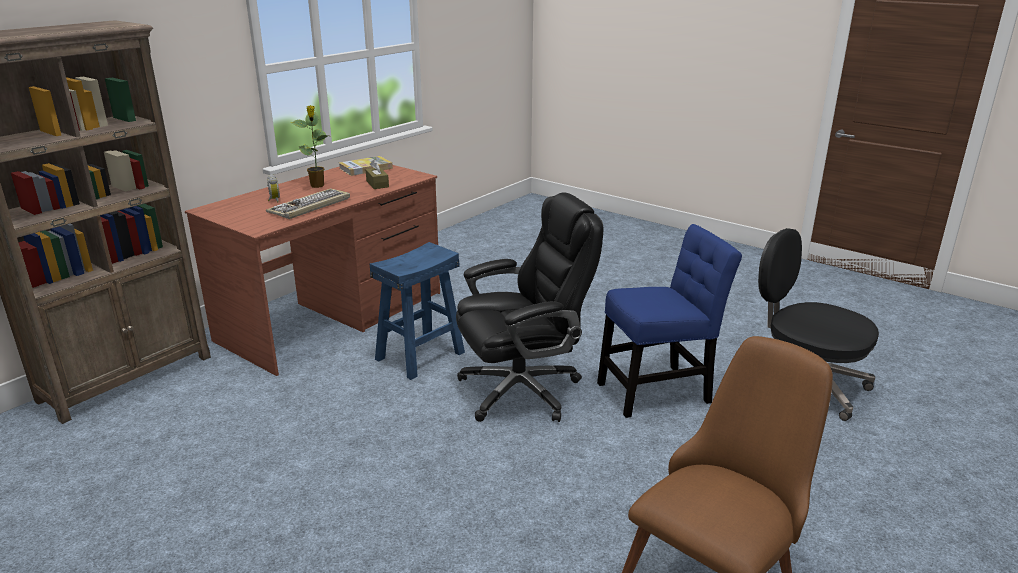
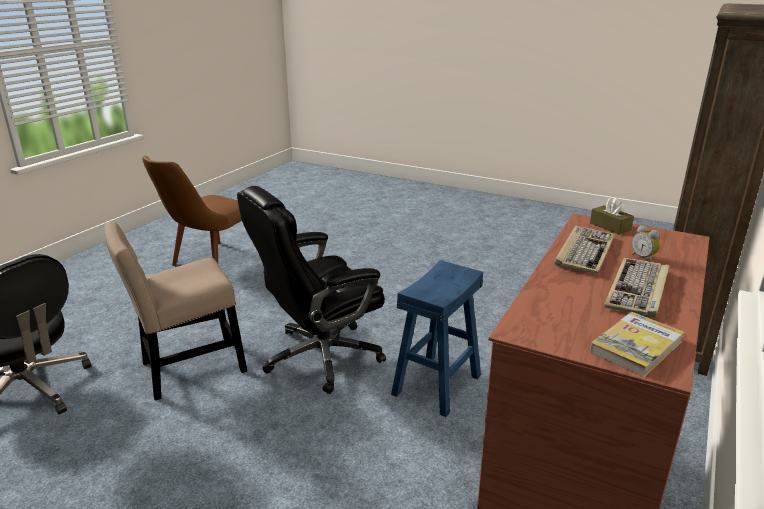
camera: 170 degrees right, 0 degrees up
(317, 186) = (638, 290): potted plant -> keyboard
(377, 184) = (558, 302): brown tissue box -> brown tissue box (610, 226)
(658, 391) = (188, 369): blue chair -> beige chair

